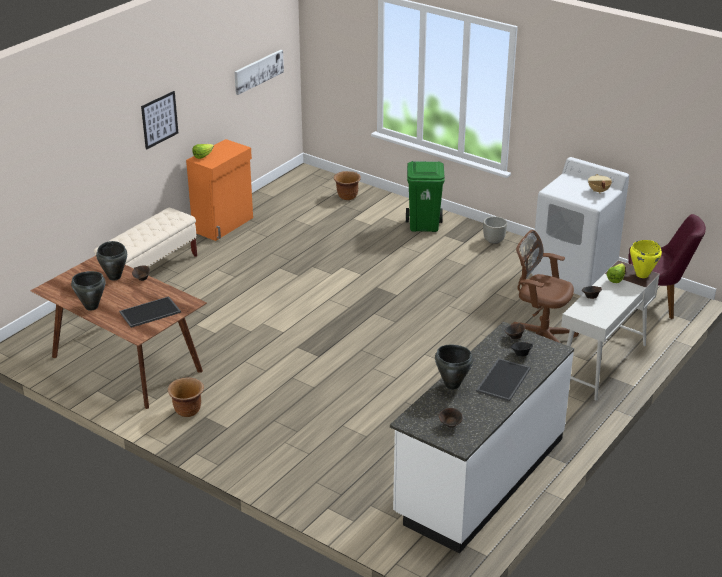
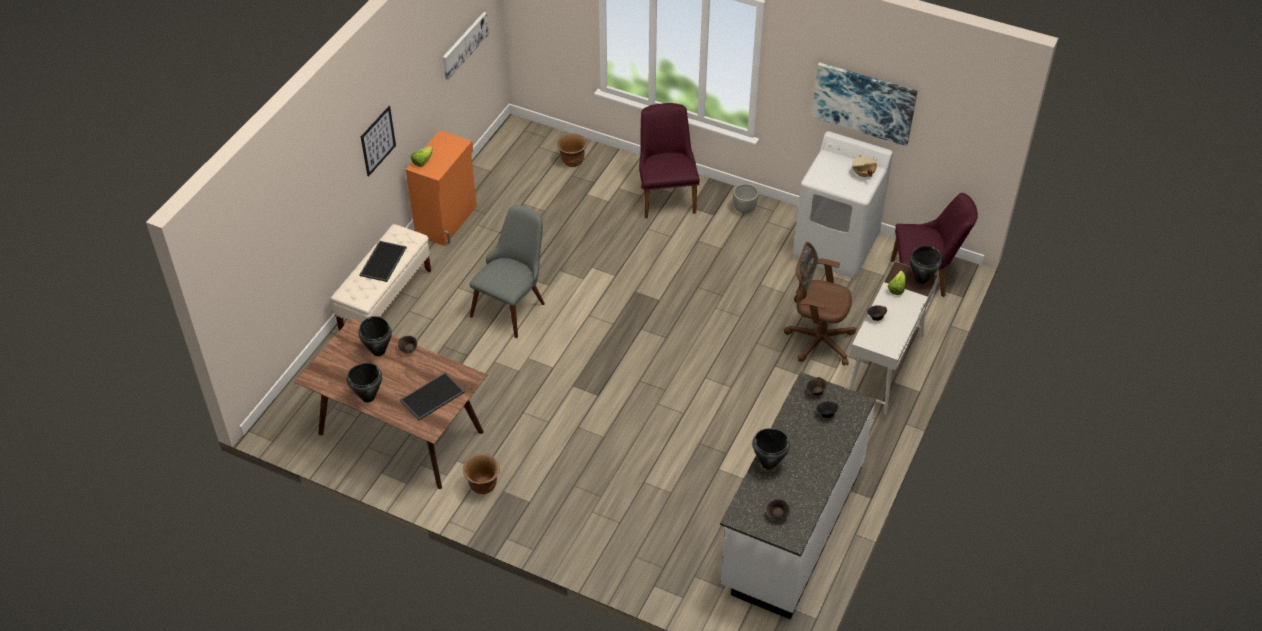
camera: 10 degrees left, 15 degrees up
(262, 285) = (513, 304): none -> grey chair
(424, 226) = (666, 195): green trash can -> purple chair
(503, 379) = (815, 449): tray -> tray (382, 261)
(603, 126) = (864, 103): none -> picture
(641, 275) = (921, 279): yellow cooking pot -> black cooking pot

